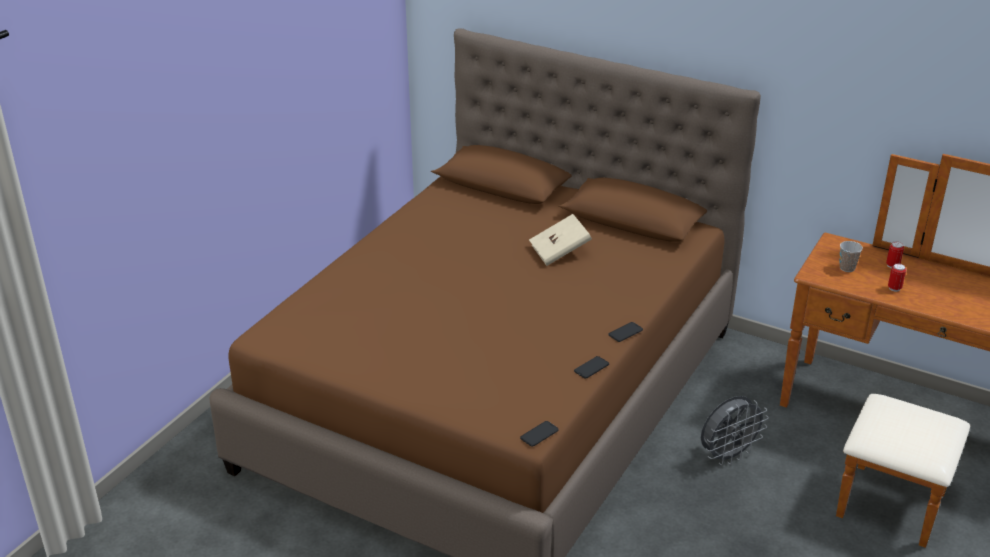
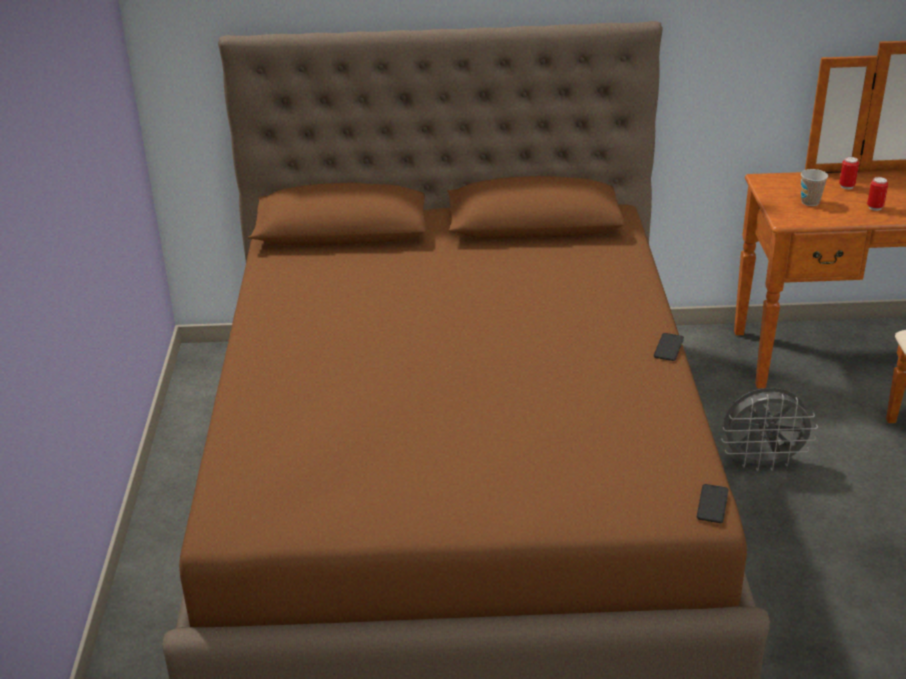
camera: 30 degrees left, 0 degrees up
(559, 252) = (495, 283): beige book -> none
(591, 368) = (679, 401): phone -> none
(727, 456) = (762, 462): grey fan -> grey fan turned 60 degrees clockwise

